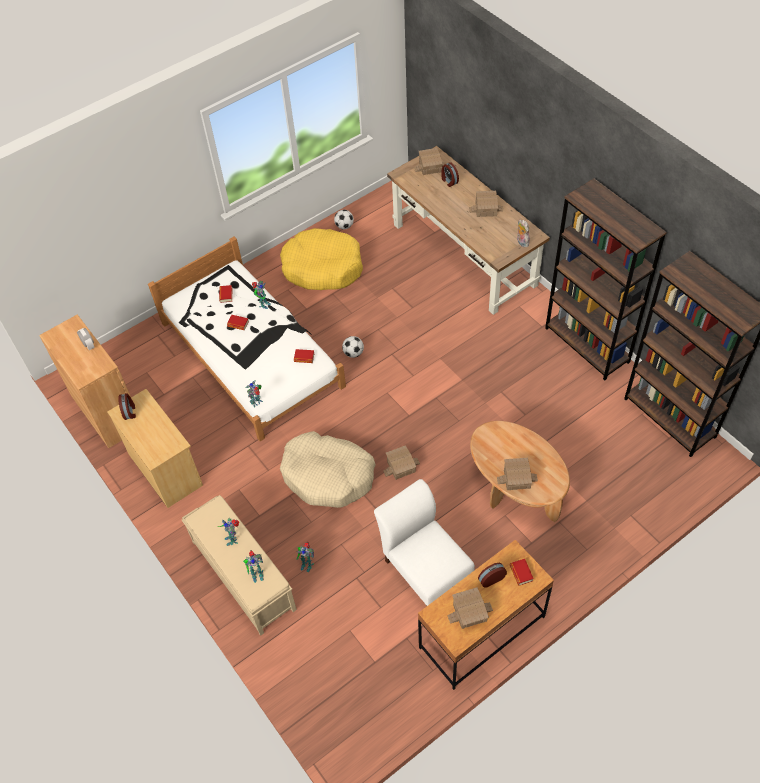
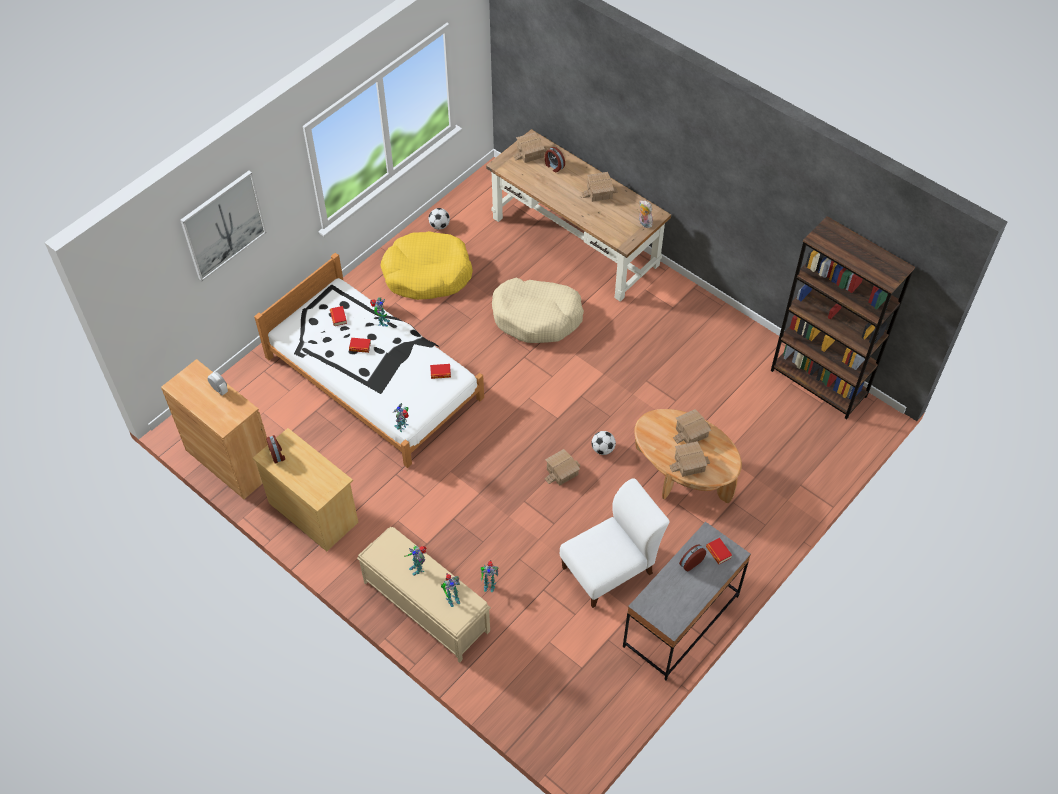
camera: 15 degrees left, 0 degrees up
(115, 194) = (223, 225): none -> picture
(328, 475) = (489, 492): beige dog bed -> beige dog bed (537, 317)
(353, 353) = (483, 361): football -> football (603, 449)
(425, 567) = (610, 568): white chair -> white chair turned 105 degrees clockwise
(470, 613) = (678, 598): toy house -> toy house (692, 433)
(482, 632) = (681, 621): brown desk -> grey desk
(587, 345) = (722, 321): brown bookcase -> none

